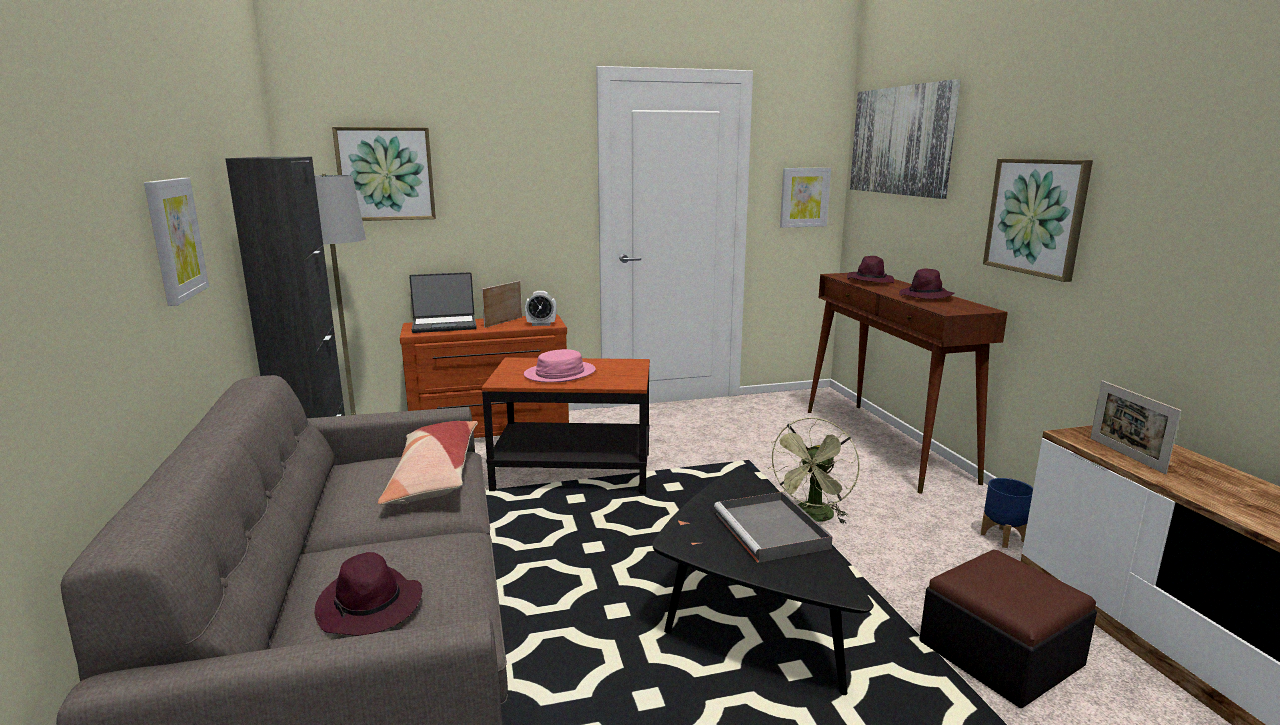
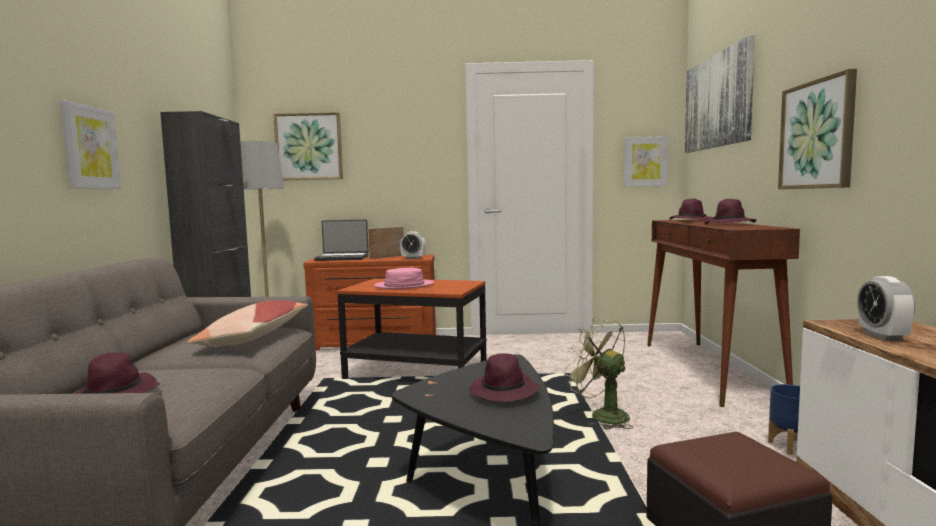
camera: 15 degrees right, 10 degrees down
(772, 531) = (504, 392): grey tray -> purple hat
(812, 517) = (601, 415): green fan -> green fan turned 90 degrees clockwise
(1126, 455) = (882, 336): picture frame -> alarm clock

